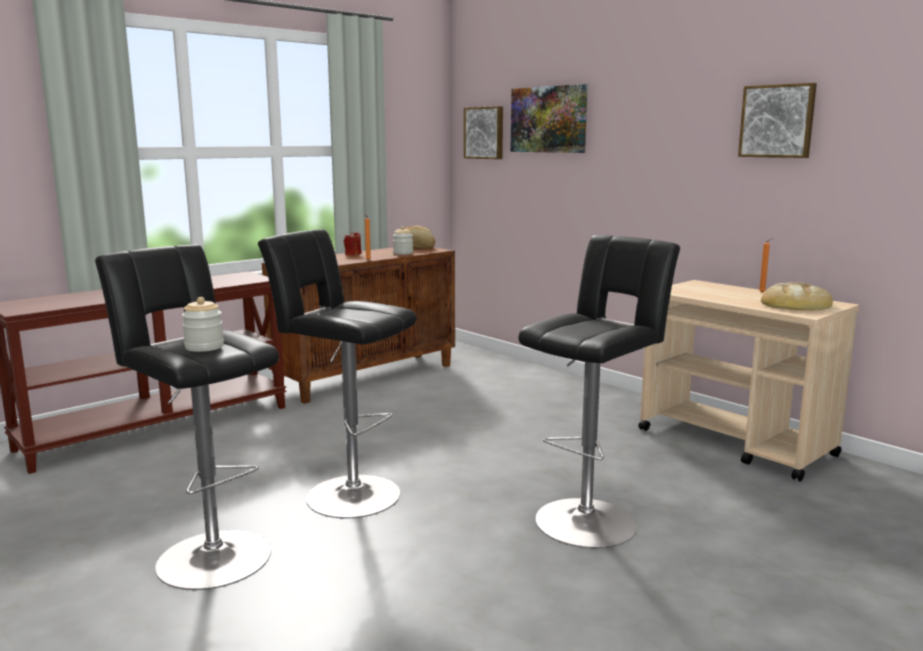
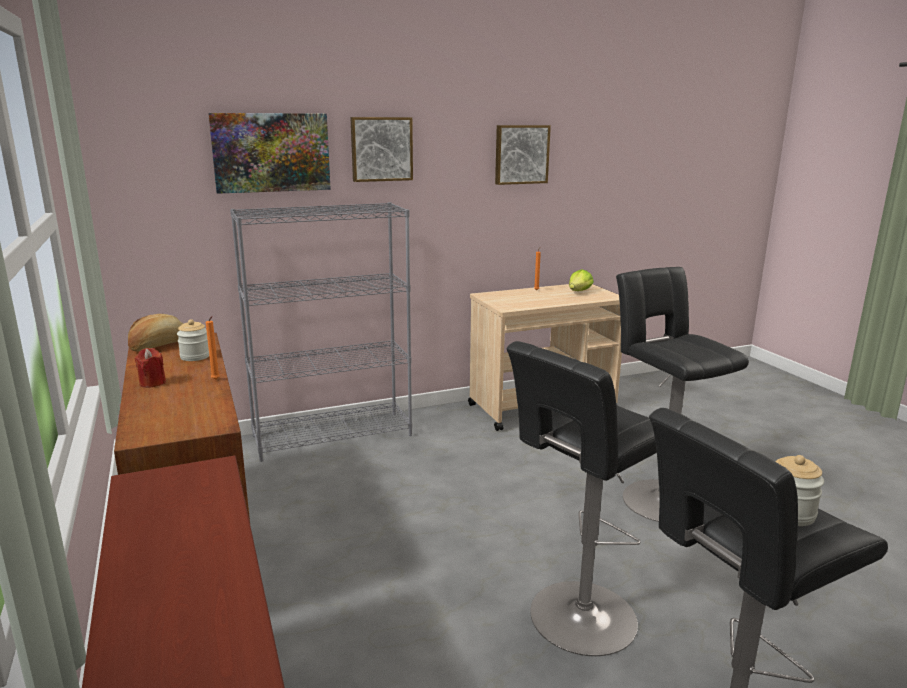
camera: 70 degrees left, 5 degrees up
(485, 133) = (155, 170): picture -> picture (381, 149)
(547, 378) = (333, 435): none -> grey bookcase
(795, 304) = (579, 292): bread -> lettuce

